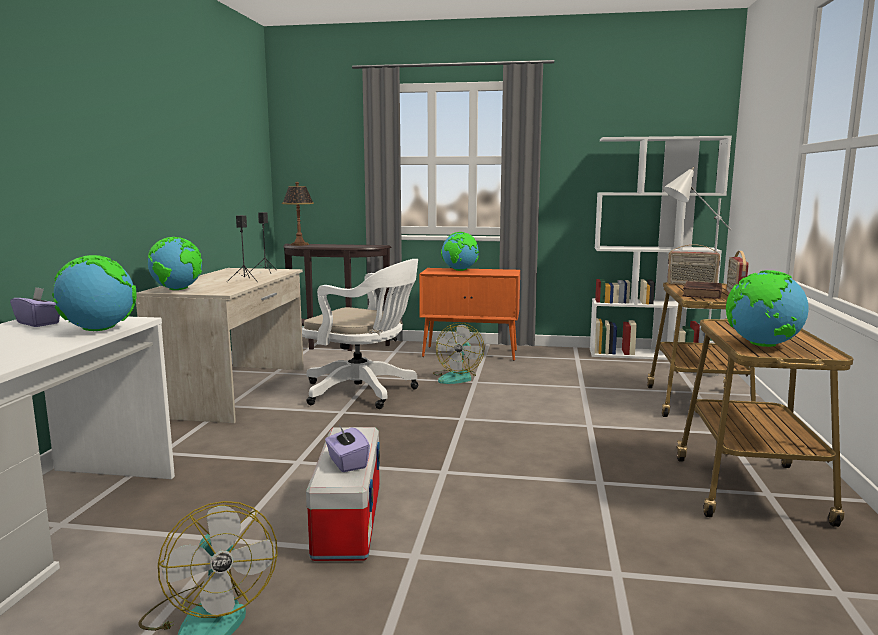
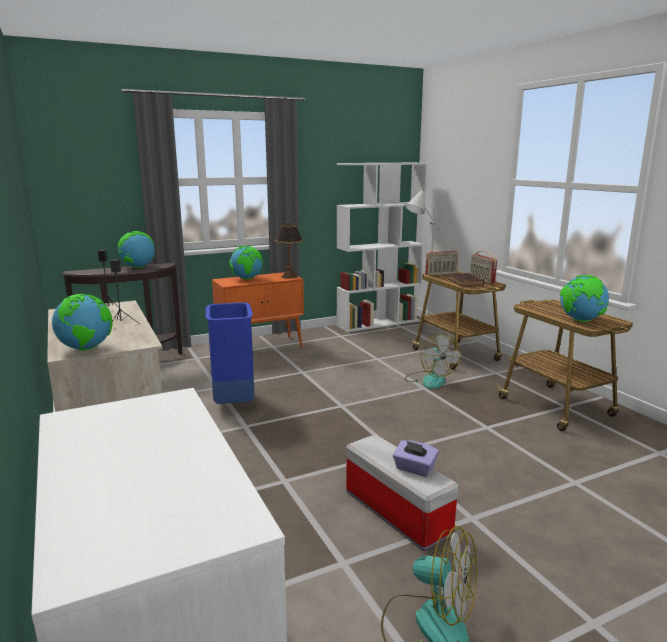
camera: 35 degrees left, 5 degrees up
(39, 323) = (89, 427): purple tissue box -> none
(98, 330) = (183, 417): globe -> globe (138, 267)
(299, 244) = (85, 271): table lamp -> table lamp (289, 276)
(364, 392) = (234, 403): white office chair -> blue trash can
(457, 377) = (284, 371): fan -> fan (430, 380)

